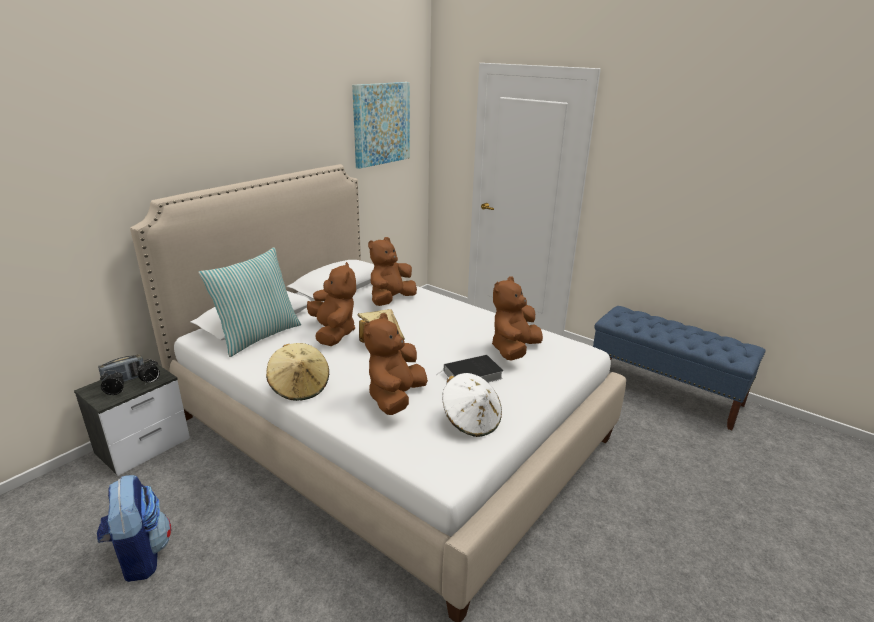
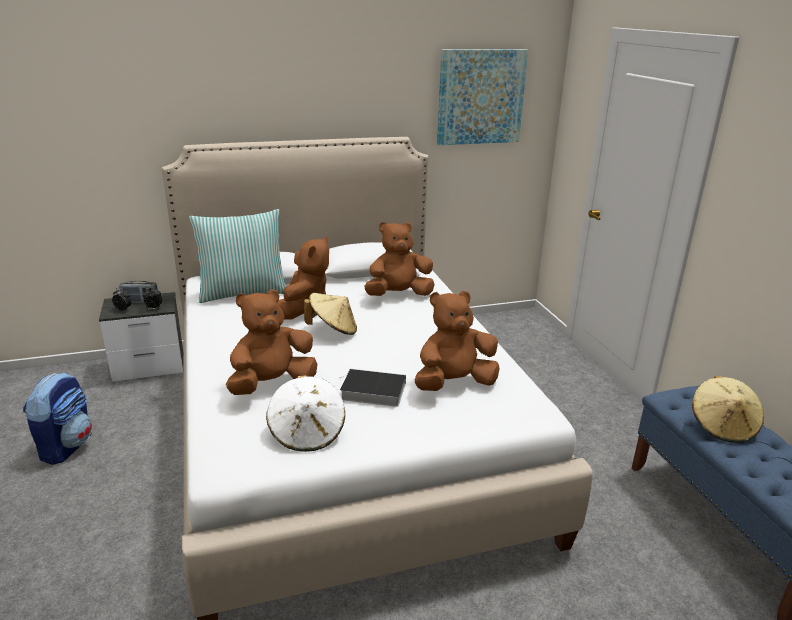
camera: 35 degrees right, 0 degrees up
(300, 387) = (214, 346): beige hat -> beige hat (722, 426)

